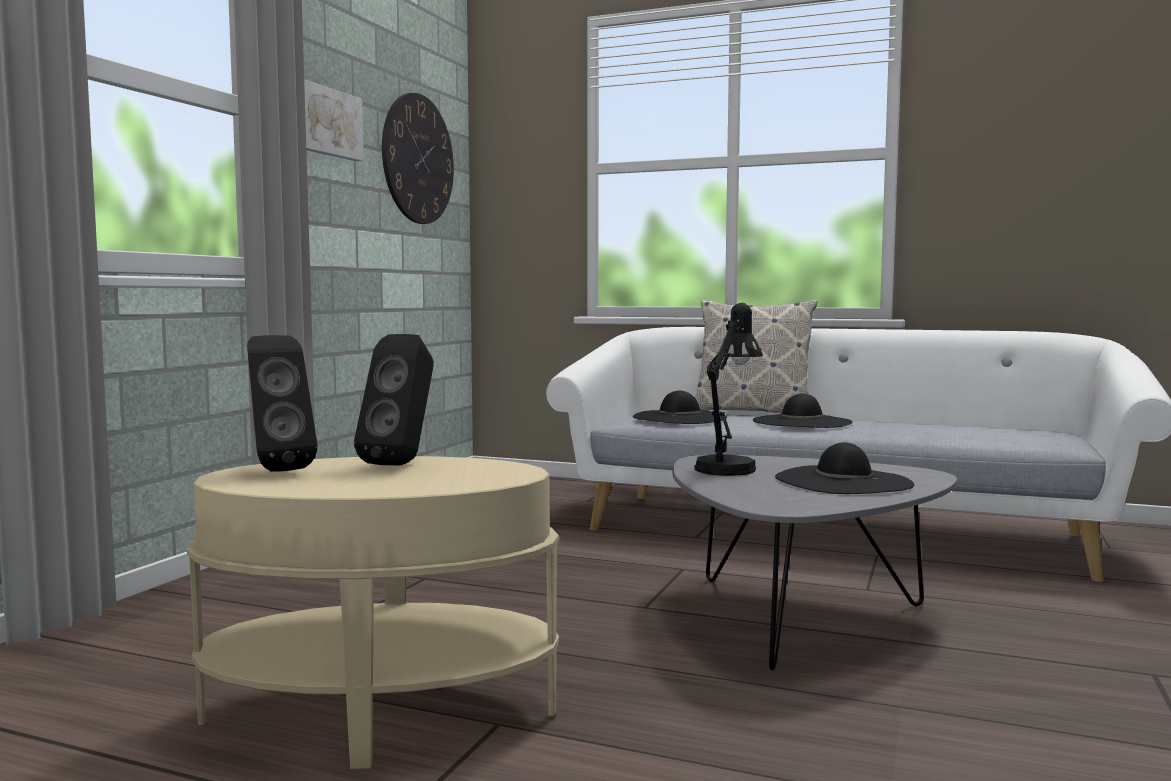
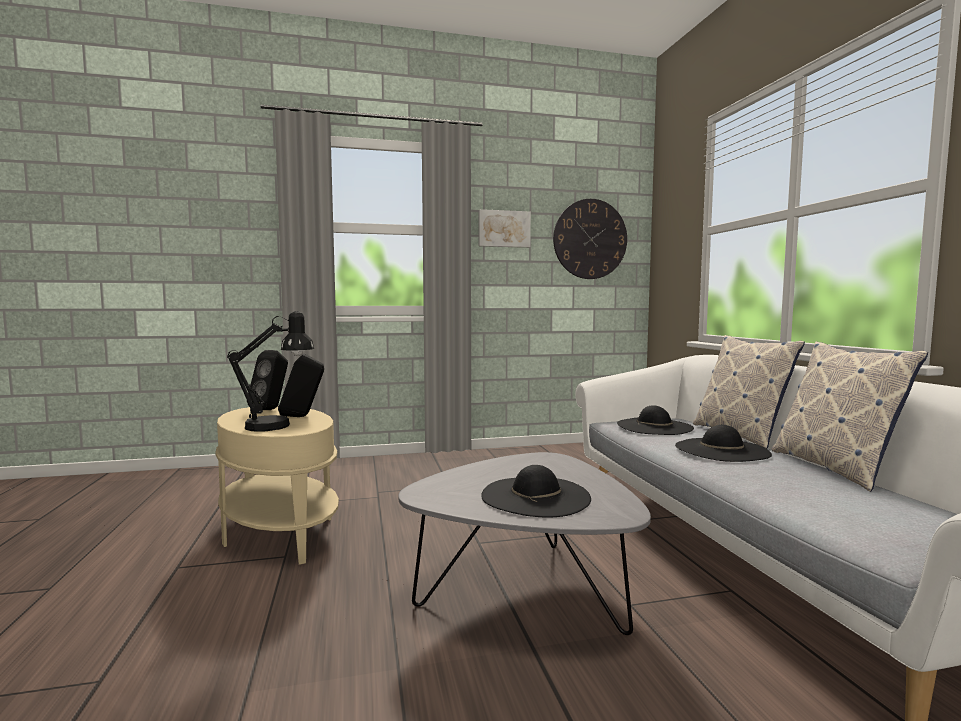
camera: 55 degrees right, 0 degrees up
(729, 467) = (527, 465): black table lamp -> black table lamp (277, 426)
(887, 419) = (834, 468): none -> pillow

